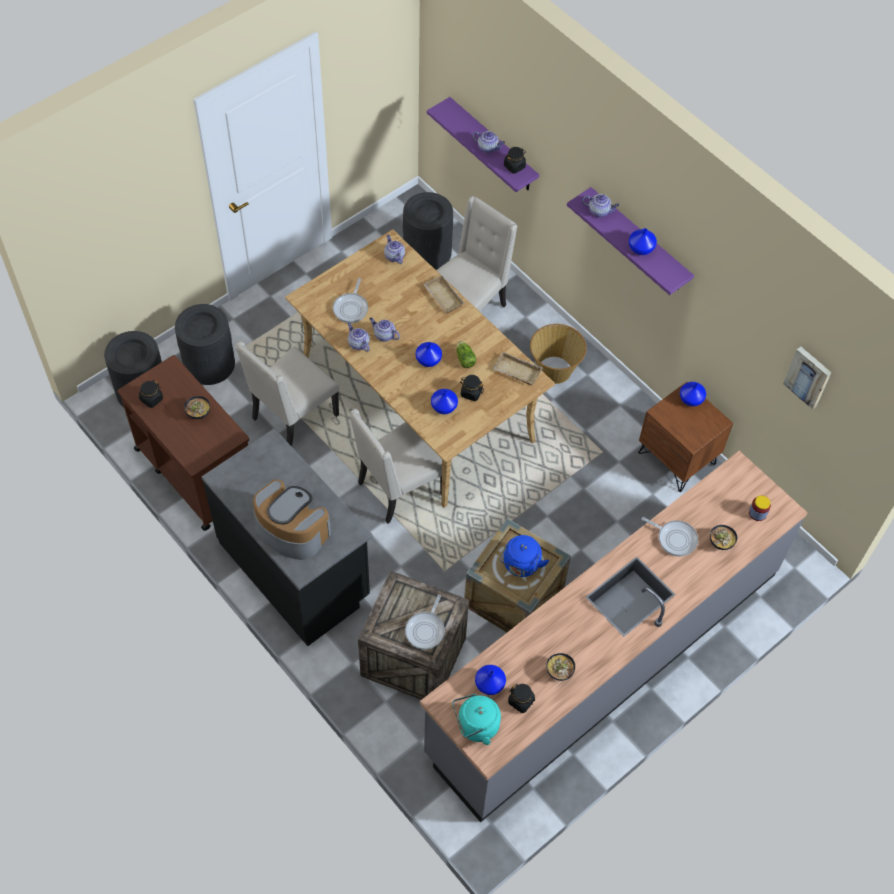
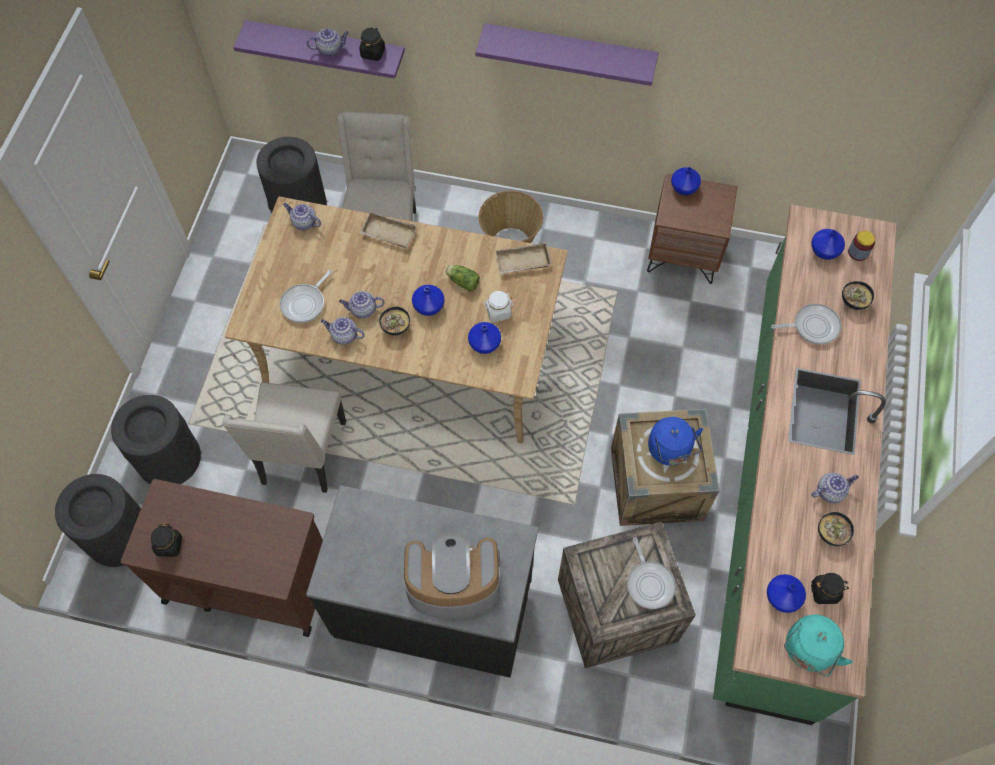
camera: 35 degrees left, 5 degrees up
(198, 413) = (235, 525): bowl -> bowl (395, 327)
(351, 308) = (305, 303): frying pan -> frying pan turned 60 degrees clockwise
(399, 489) = (465, 454): beige chair -> none
(471, 393) = (498, 312): black jar -> white jar
(599, 211) = (515, 42): teapot -> teapot (830, 491)
(604, 661) = (782, 485): grey counter -> green counter
(641, 249) = (587, 55): blue vase -> blue vase (825, 250)
(808, 376) = (842, 86): picture -> none

